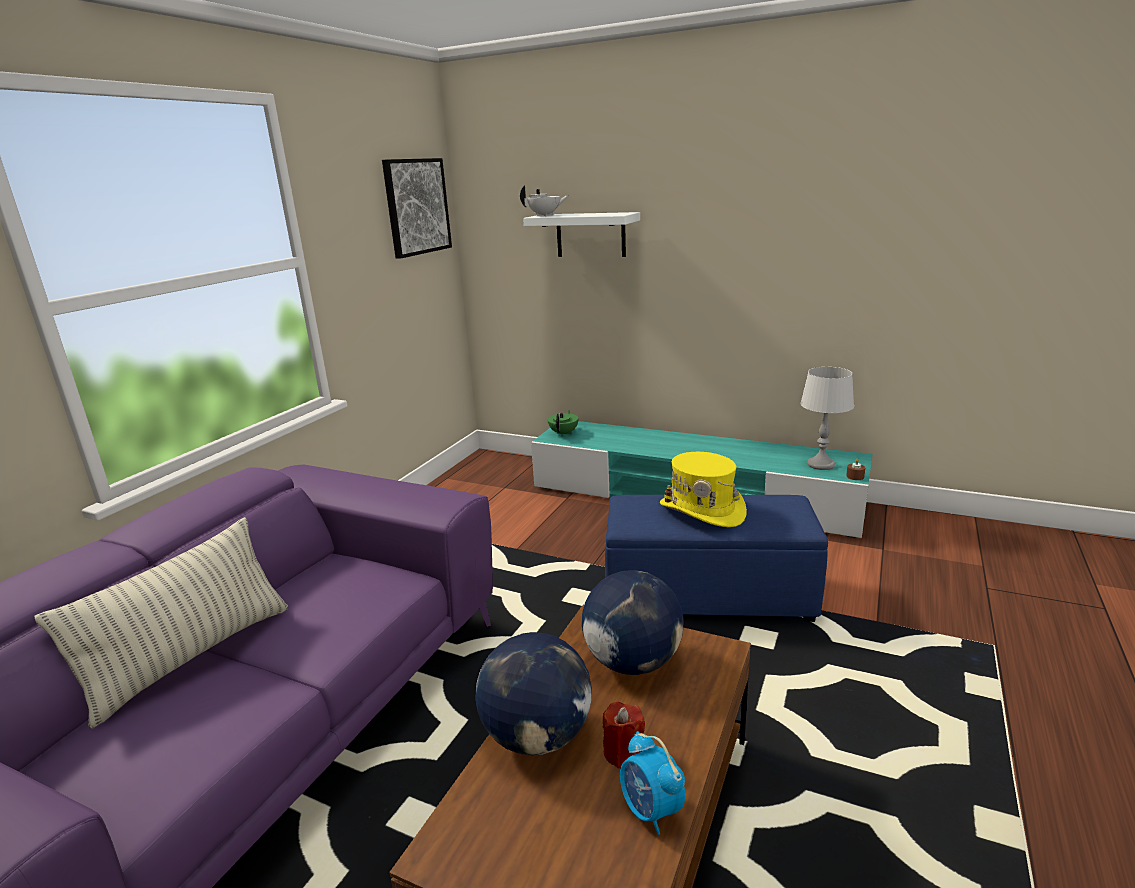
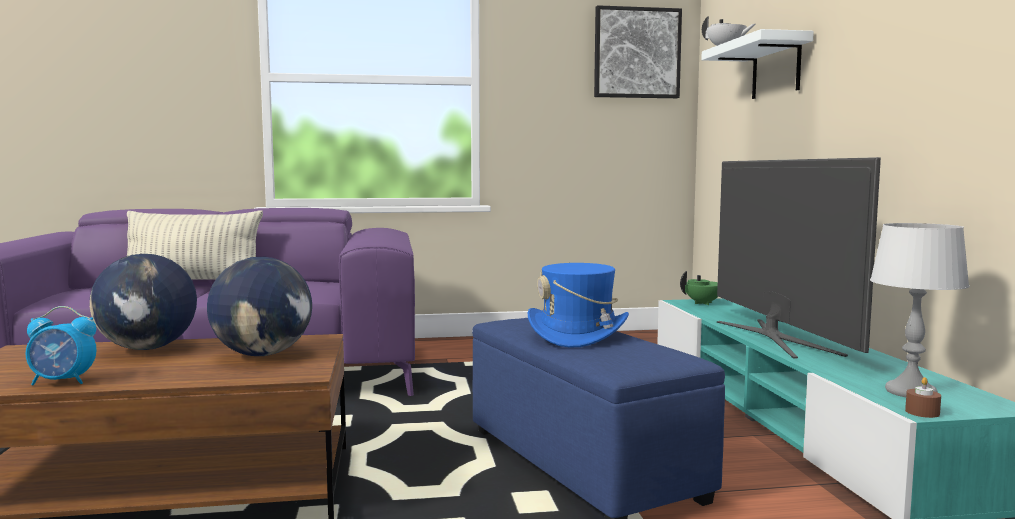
camera: 55 degrees right, 15 degrees down
(623, 752) = (133, 367): red candle -> none
(651, 810) = (63, 382): alarm clock -> alarm clock turned 120 degrees counterclockwise
(683, 450) = (776, 337): none -> television
(702, 510) = (578, 334): yellow hat -> blue hat

